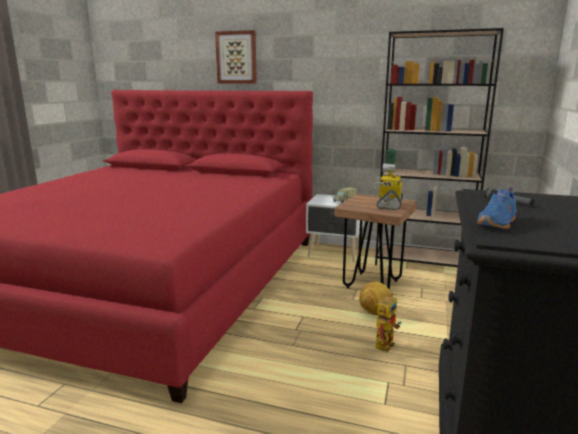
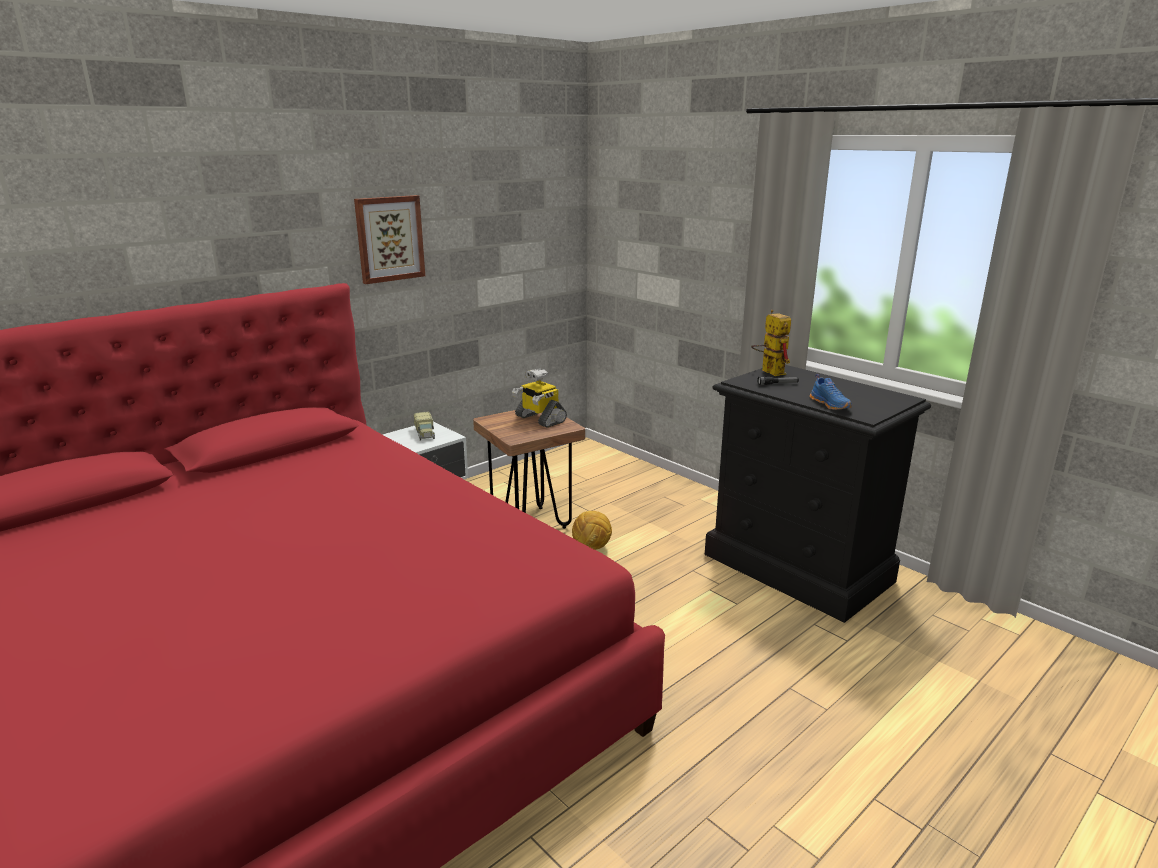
camera: 60 degrees left, 5 degrees up
(236, 57) = (177, 237): picture -> picture (389, 238)
(385, 343) = (650, 565): toy robot -> toy robot (768, 371)
(423, 262) = (520, 476): beige bookcase -> none

